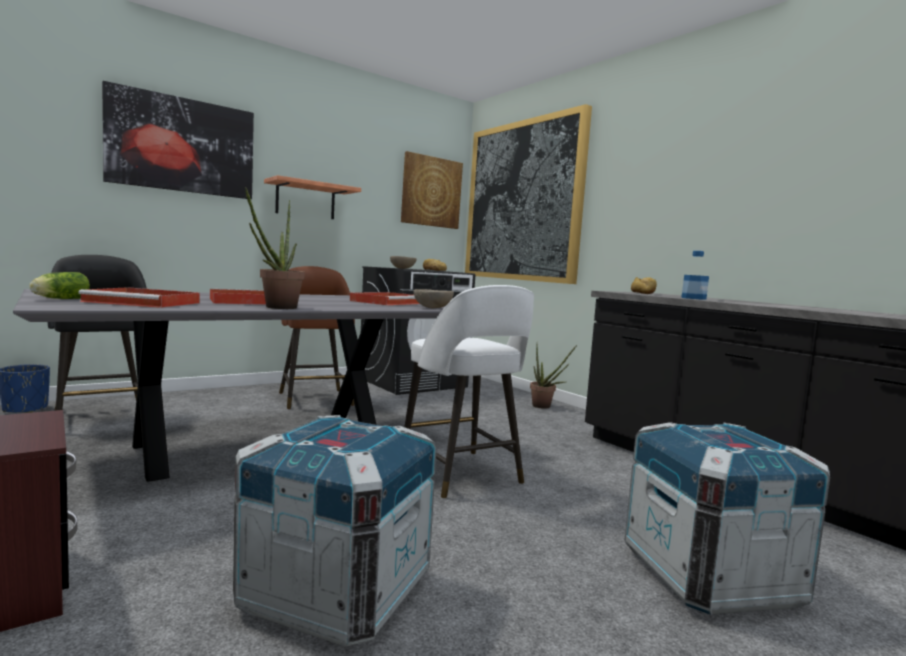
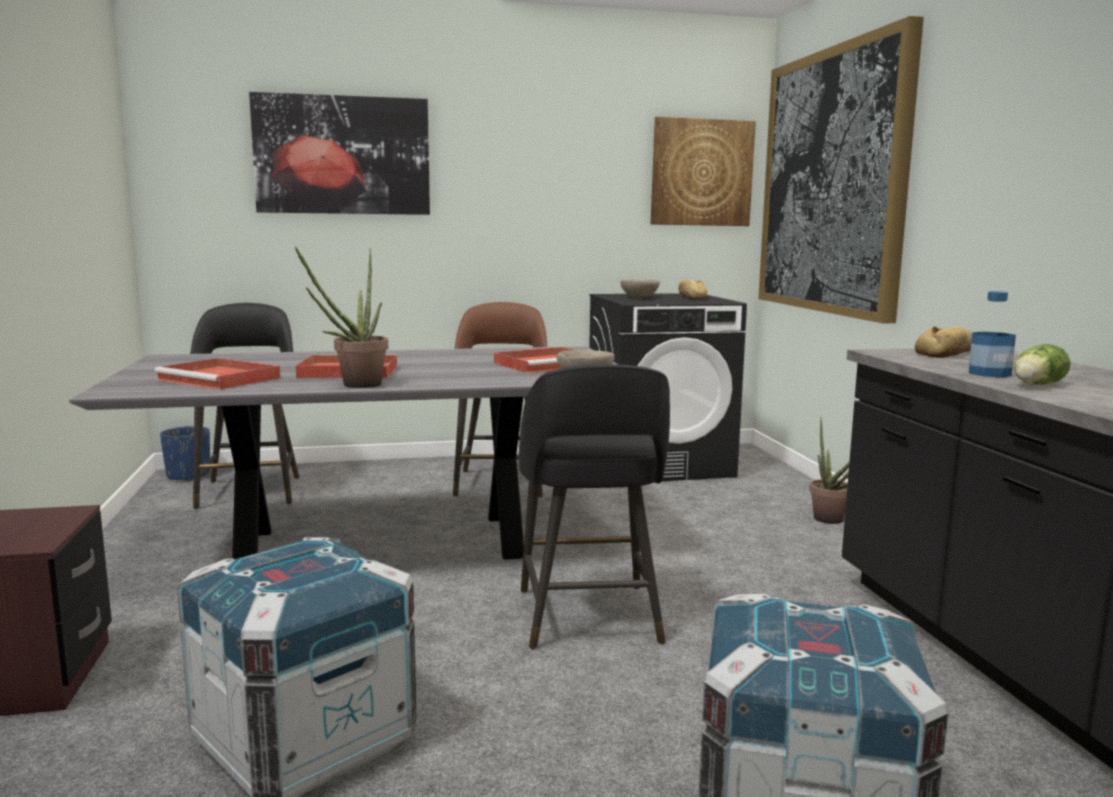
camera: 25 degrees right, 5 degrees up
(59, 299) = (145, 375): lettuce -> lettuce (1036, 385)
(305, 200) = (504, 208): shelf -> none
(461, 475) = (589, 618): white stool -> black stool

